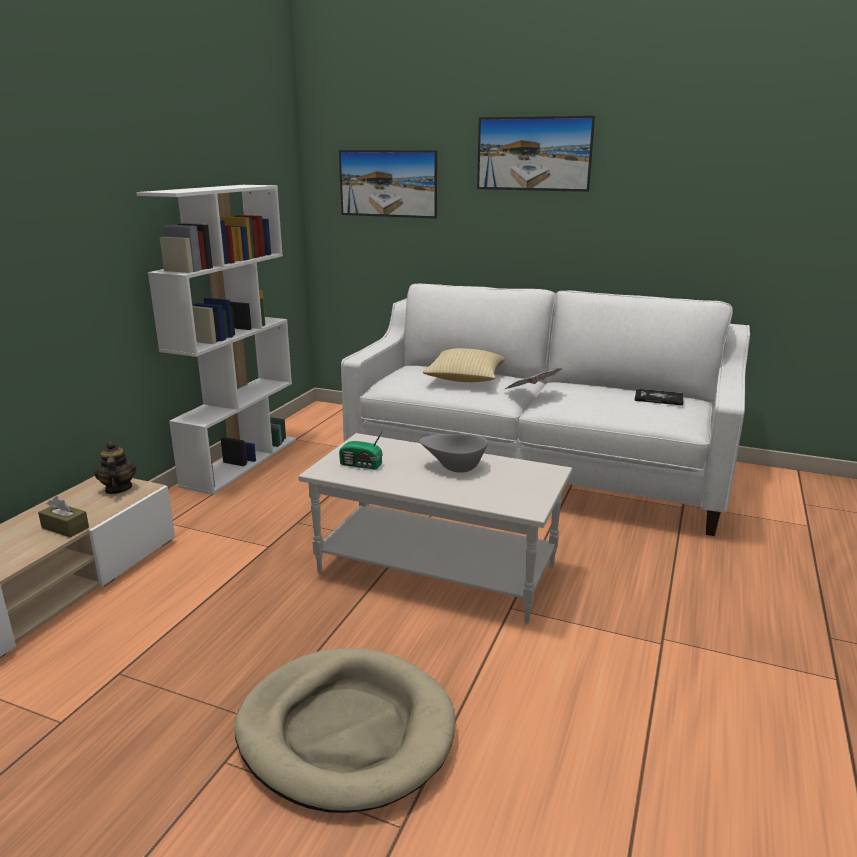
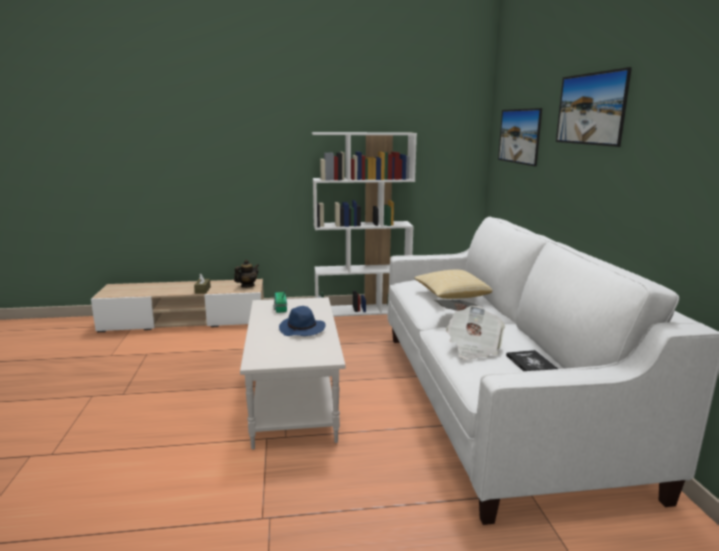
camera: 60 degrees right, 5 degrees down
(346, 731) = (120, 418): beige dog bed -> none
(454, 467) = (302, 330): grey bowl -> blue hat
(608, 405) = (473, 348): none -> newspaper

